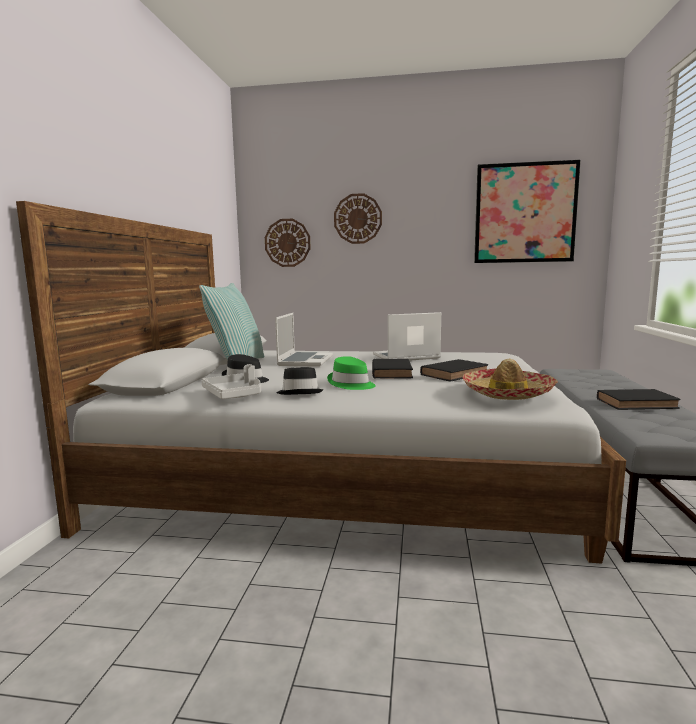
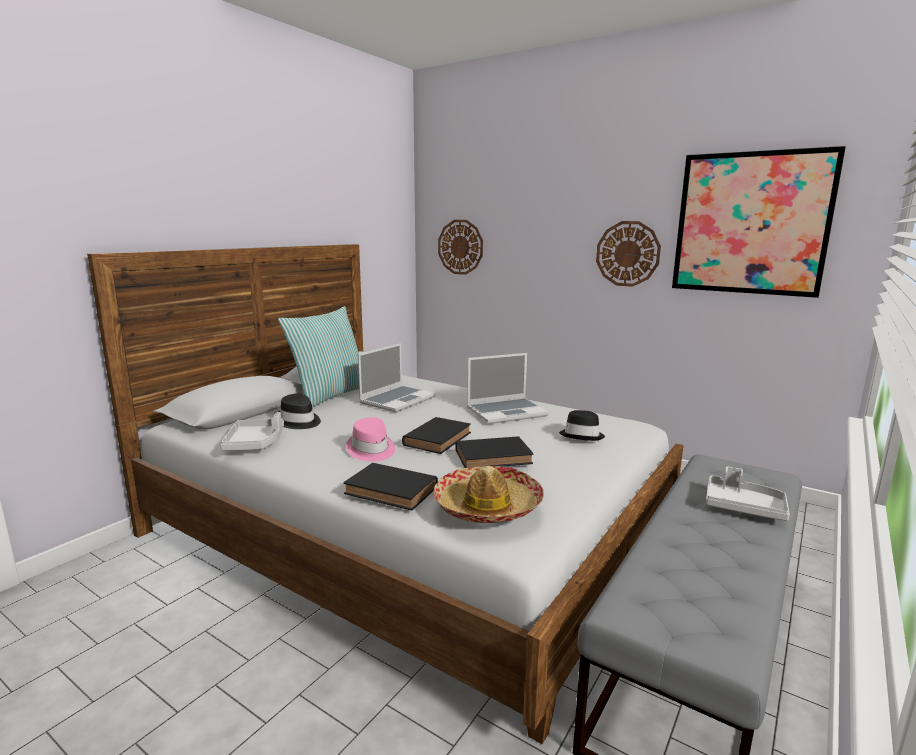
camera: 25 degrees right, 5 degrees up
(300, 392) = (309, 452): black hat -> black hat (582, 435)
(351, 384) = (371, 450): green hat -> pink hat
(357, 219) = (535, 222): wall clock -> wall clock (627, 254)
(405, 357) = (507, 412): laptop -> laptop turned 150 degrees clockwise
(615, 385) = (743, 507): none -> grey tray
(638, 403) = (712, 551): black book -> black book (393, 491)

